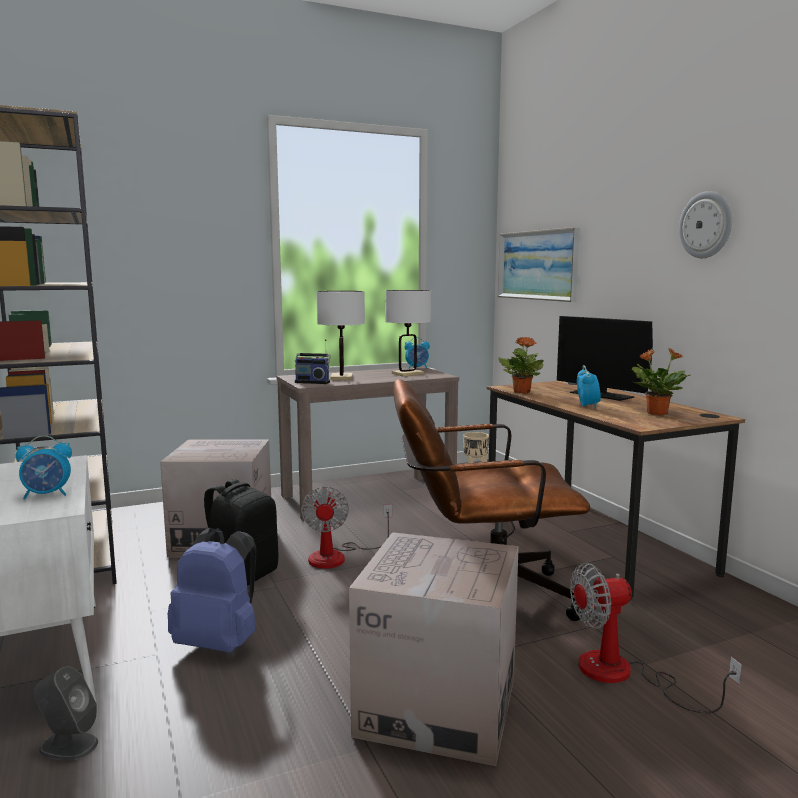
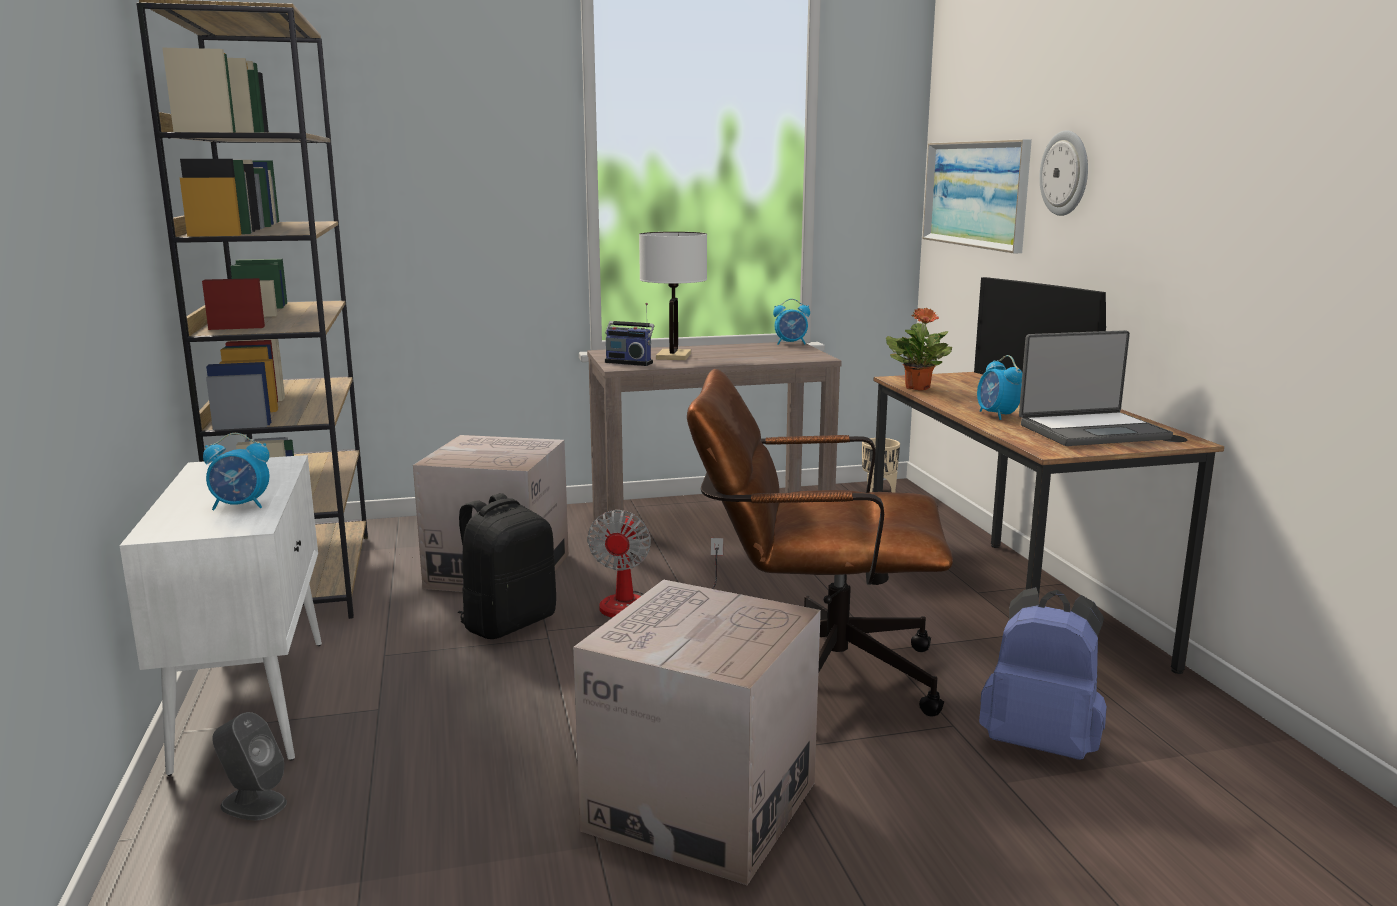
camera: 10 degrees right, 5 degrees up
(219, 643) = (456, 702): blue backpack -> blue backpack (1040, 743)
(407, 374) = (770, 353): white table lamp -> none
(587, 406) = (997, 415): alarm clock -> alarm clock turned 150 degrees clockwise
(623, 675) = (967, 793): fan -> none
(656, 413) = (1091, 431): potted plant -> laptop
(706, 225) = (1193, 147): wall clock -> wall clock (1065, 173)

